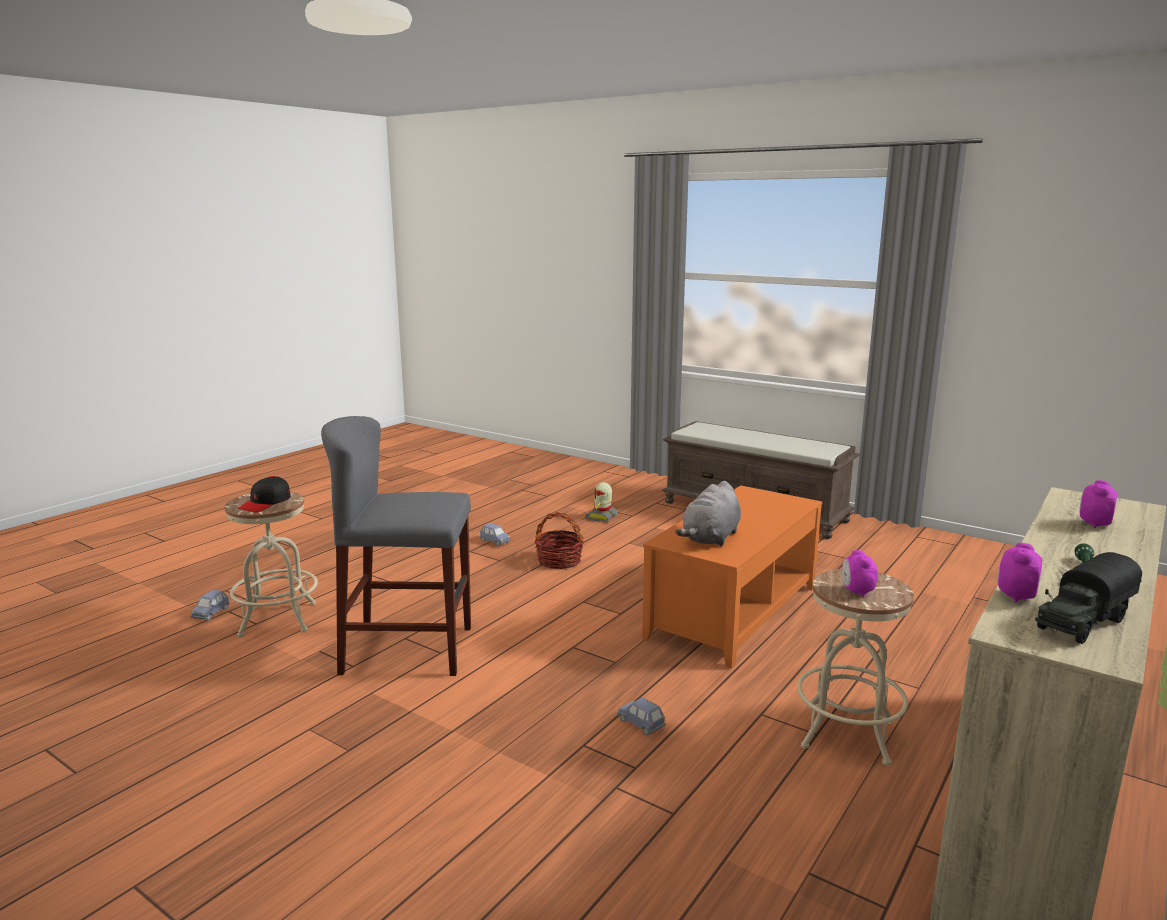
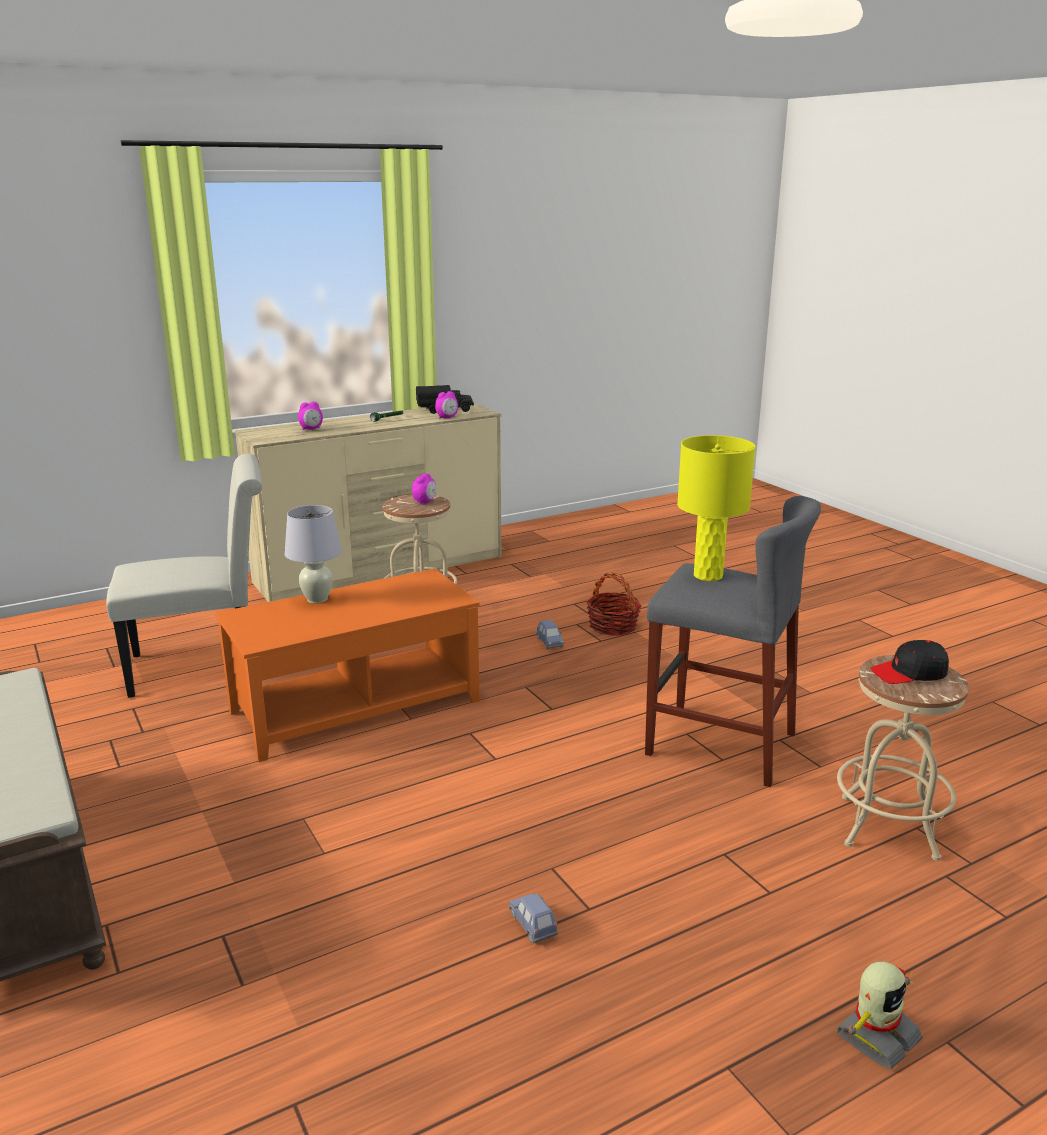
camera: 155 degrees left, 5 degrees up
(211, 613) = (995, 864): blue toy car -> none
(265, 503) = (909, 673): black cap -> black cap turned 150 degrees counterclockwise
(423, 507) = (708, 575): none -> yellow table lamp
(559, 561) = (465, 839): basket -> basket (613, 626)
(602, 517) = (280, 948): toy robot -> toy robot (876, 1036)
(710, 538) = (410, 594): grey plush toy -> none
(774, 521) = (317, 599): none -> white table lamp
(909, 613) = (205, 666): none -> white chair

